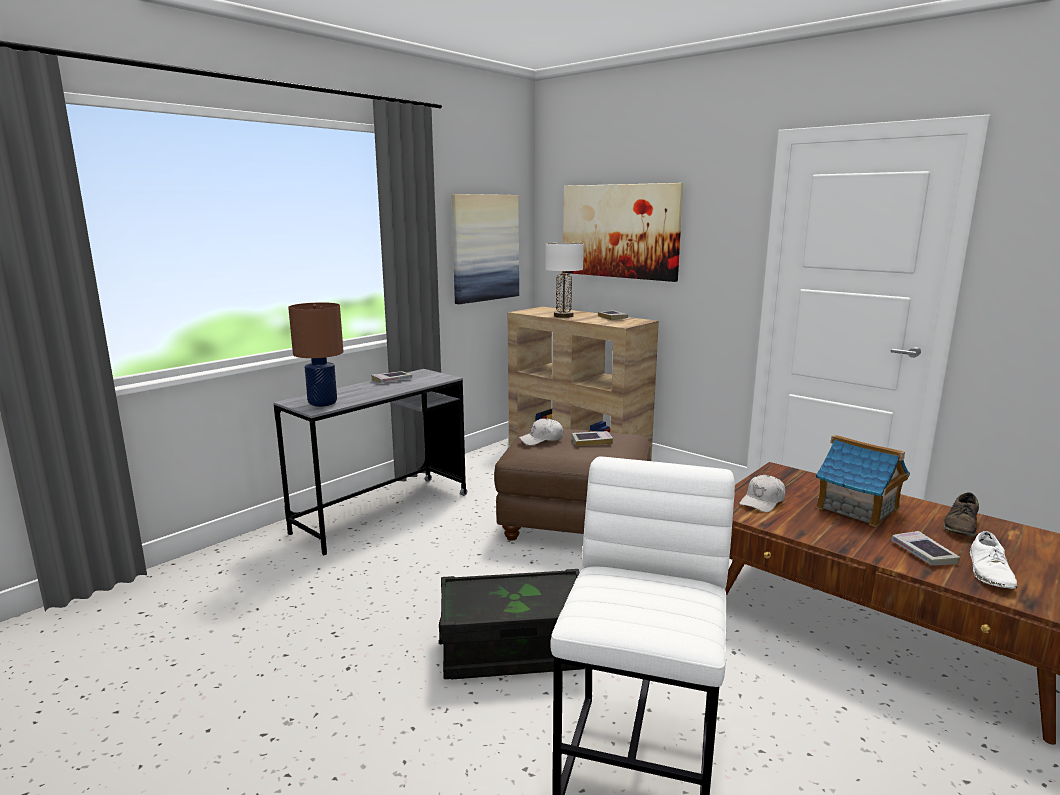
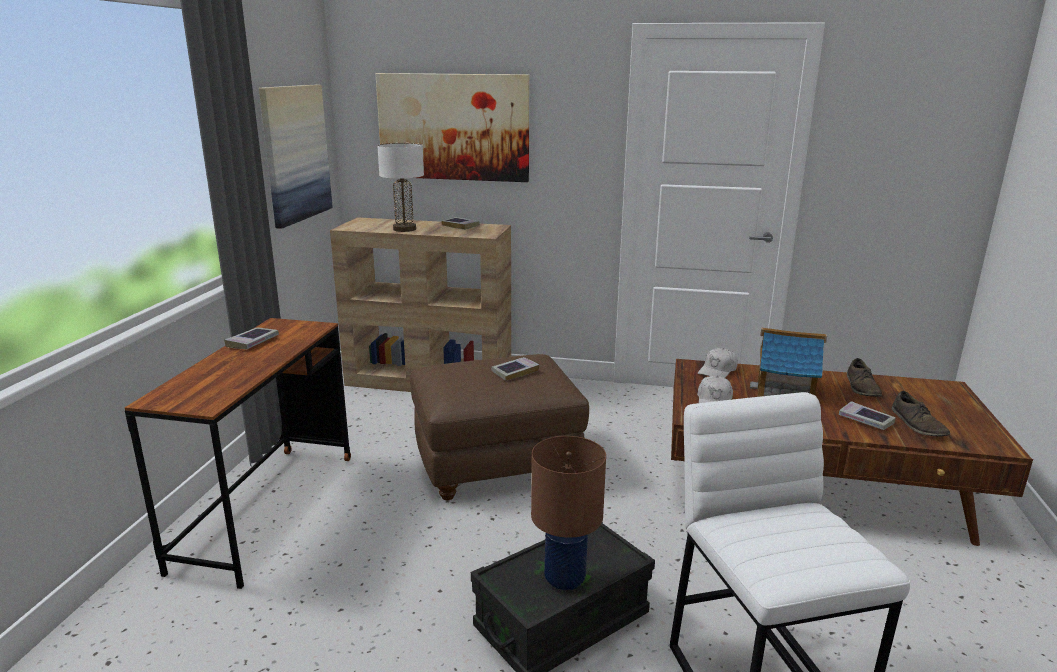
camera: 30 degrees left, 5 degrees up
(322, 404) = (206, 396): brown table lamp -> brown table lamp (564, 580)
(382, 513) = (267, 510): grey desk -> brown desk
(541, 439) = (462, 380): white cap -> white cap (718, 371)
(990, 572) = (918, 424): white shoe -> brown shoe

